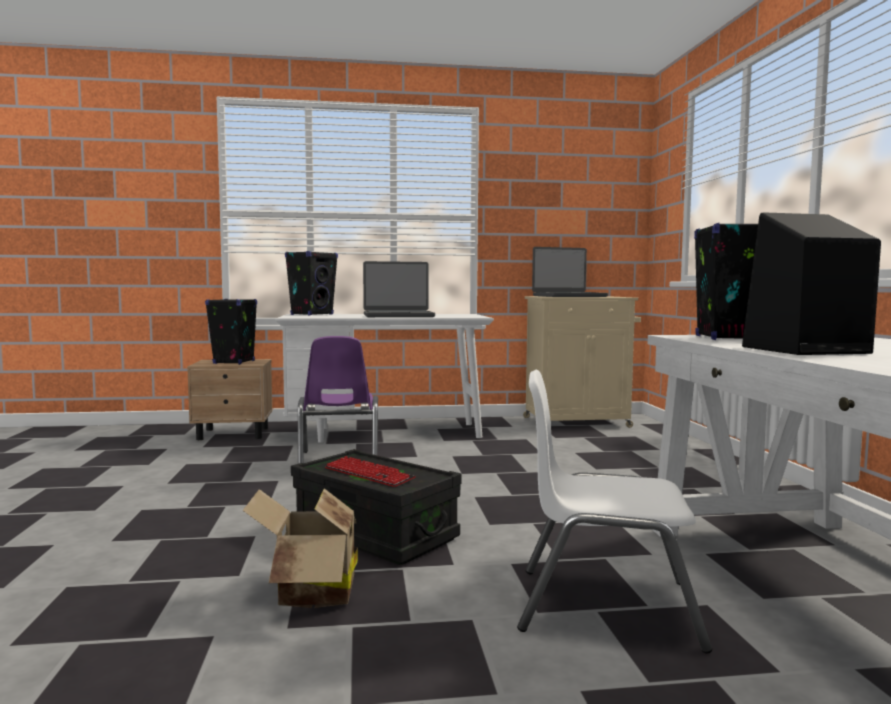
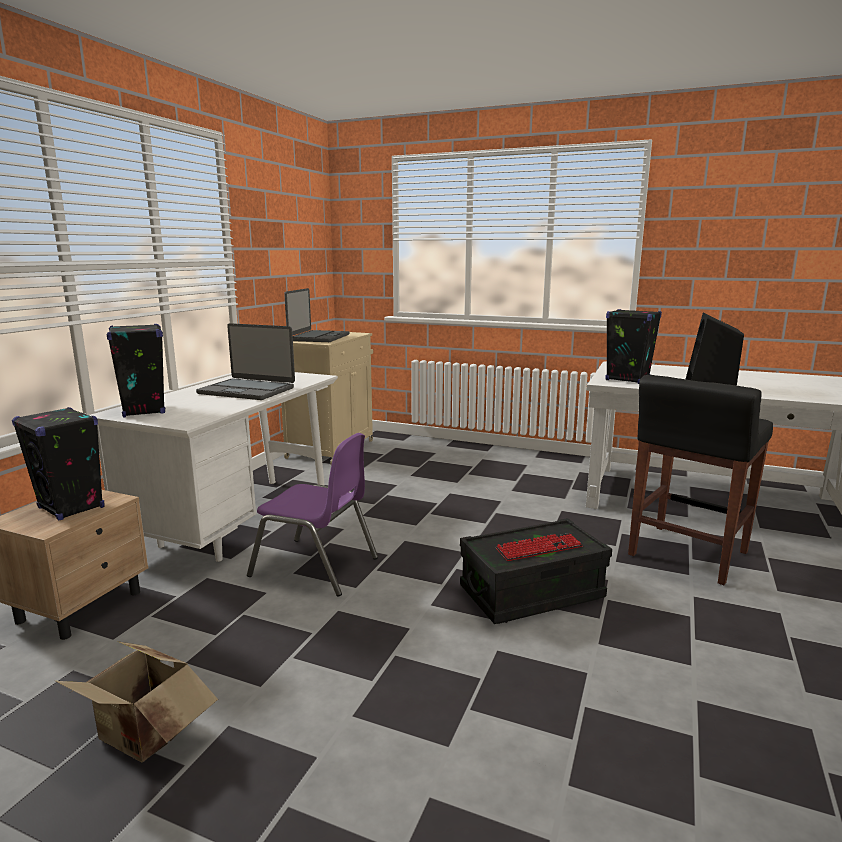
camera: 60 degrees left, 10 degrees up
(310, 593) = (636, 645): cardboard box -> cardboard box (143, 737)
(398, 316) = (247, 390): laptop -> laptop turned 90 degrees clockwise
(605, 606) = (686, 554): white chair -> black stool

